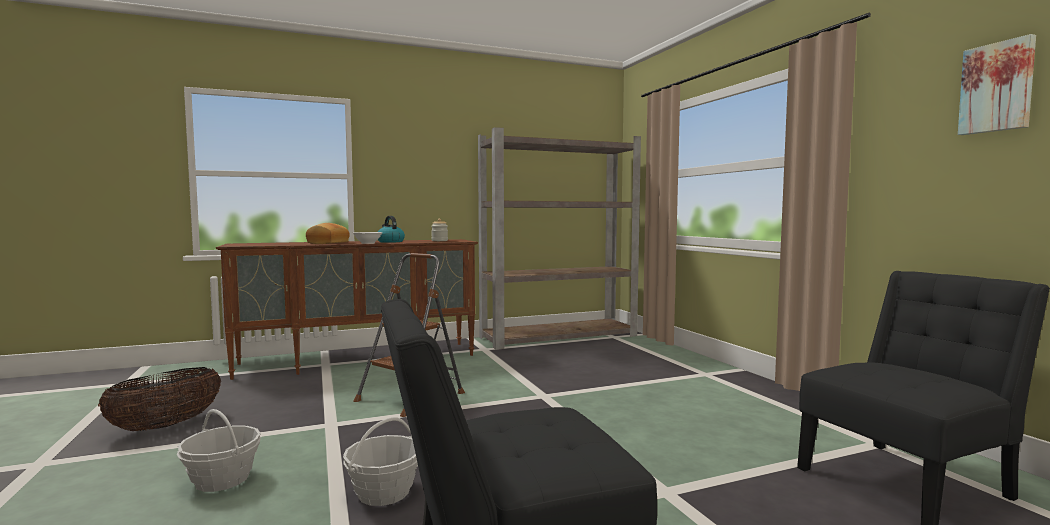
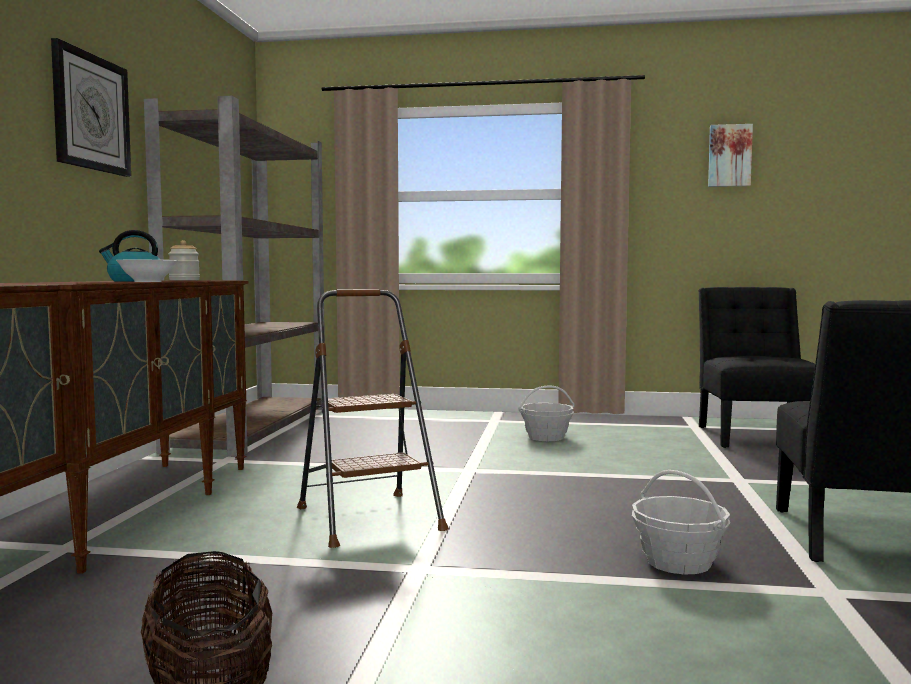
camera: 60 degrees left, 0 degrees up
(222, 479) = (567, 647): basket -> basket (546, 437)
(327, 243) = (68, 282): bread -> none
(431, 151) = (91, 112): none -> wall clock

